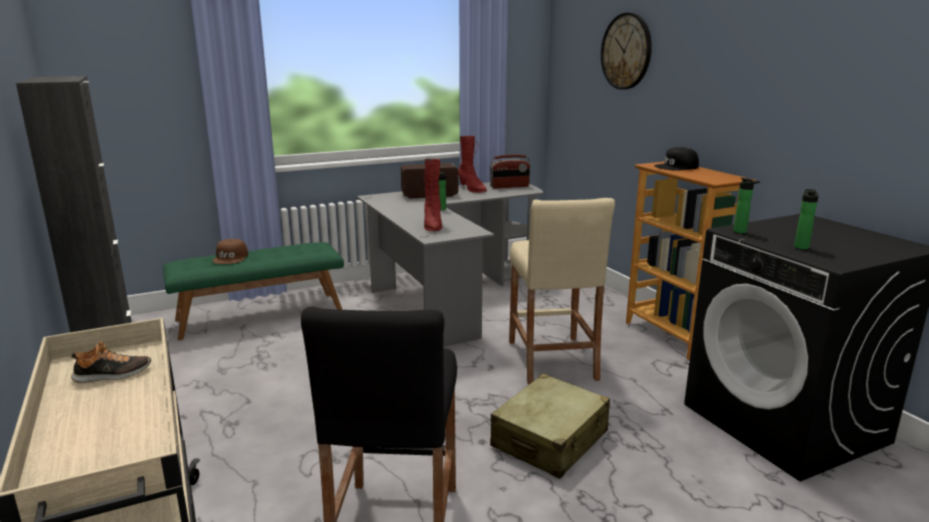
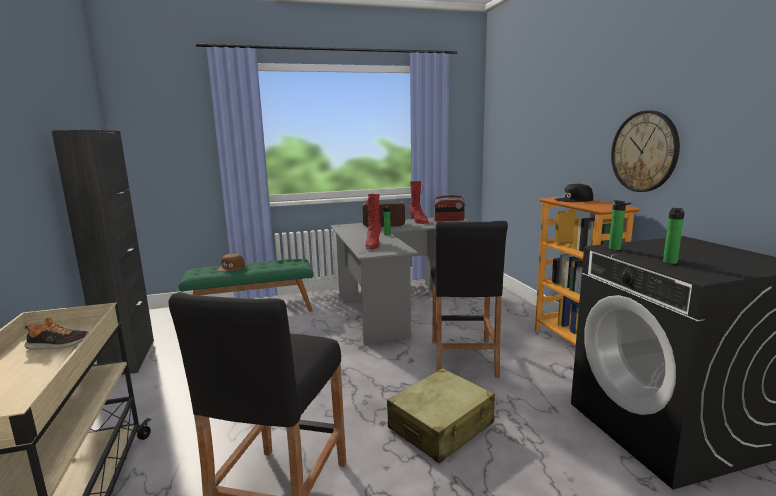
camera: 10 degrees right, 5 degrees down
(552, 360) = (463, 357): beige stool -> black stool
(626, 51) = (537, 111): wall clock -> wall clock (644, 151)

